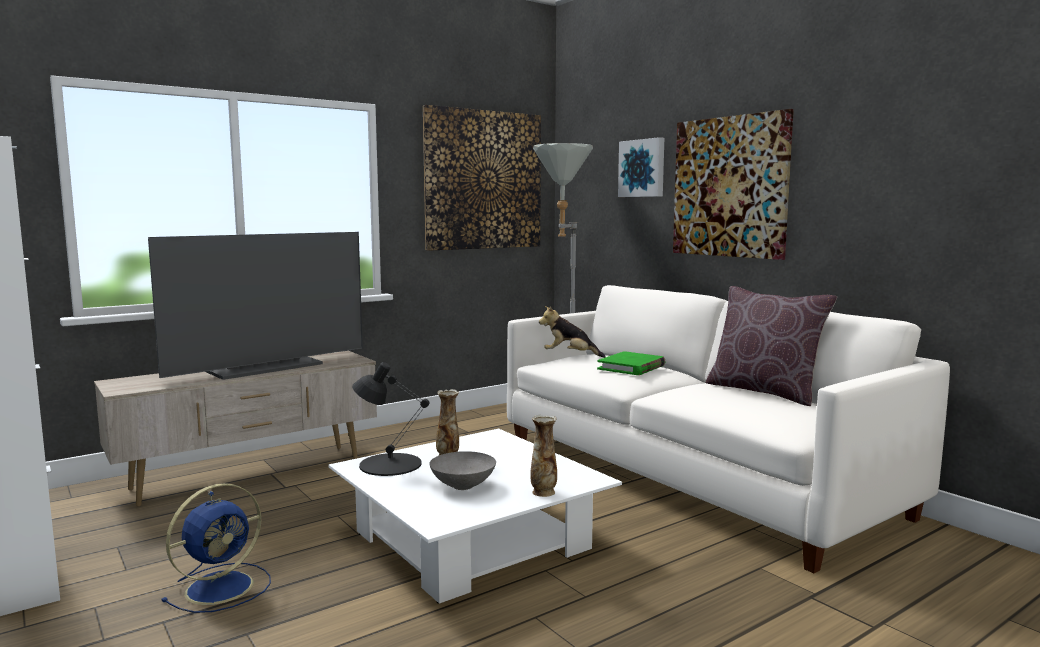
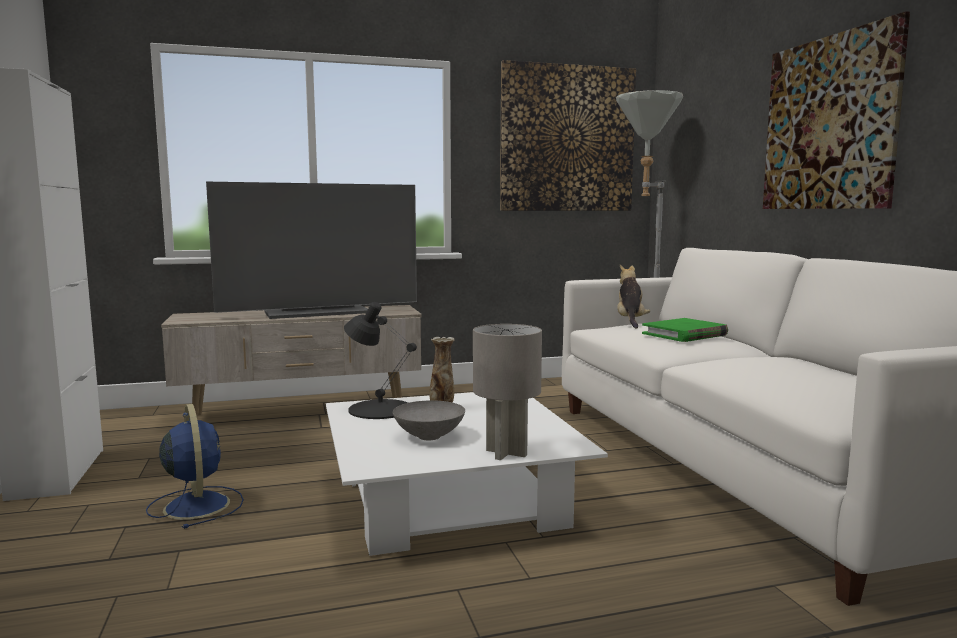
camera: 20 degrees right, 0 degrees up
(222, 587) = (196, 505): blue fan -> blue fan turned 90 degrees counterclockwise
(543, 492) = (507, 453): vase -> grey table lamp
(570, 355) = (630, 322): plush toy -> plush toy turned 60 degrees clockwise
(642, 168) = (736, 114): picture -> none
(764, 391) = (835, 369): brown pillow -> none

